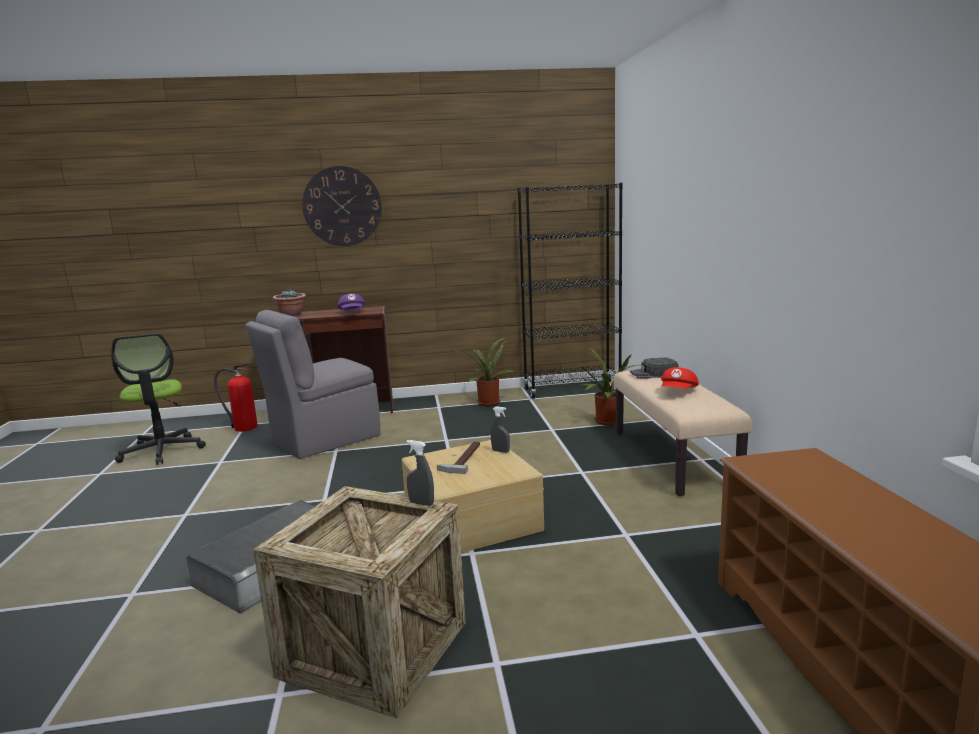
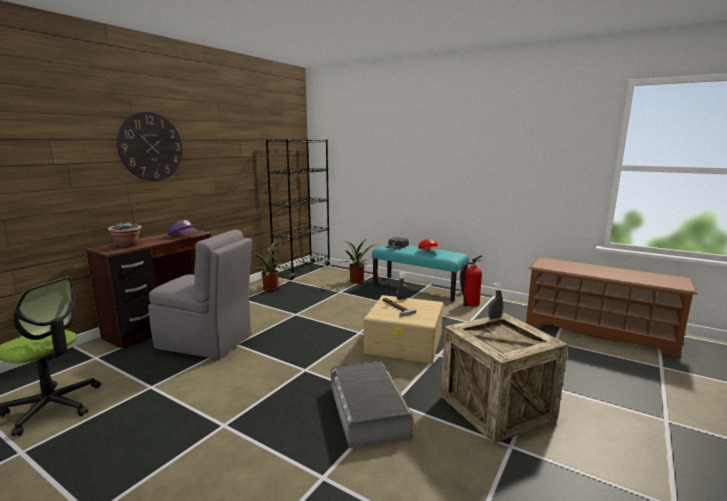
camera: 50 degrees left, 0 degrees up
(243, 427) = (100, 360): fire extinguisher -> fire extinguisher (470, 304)
(323, 439) = (206, 342): grey chair -> grey chair turned 75 degrees counterclockwise
(674, 458) = (418, 288): beige bench -> turquoise bench

